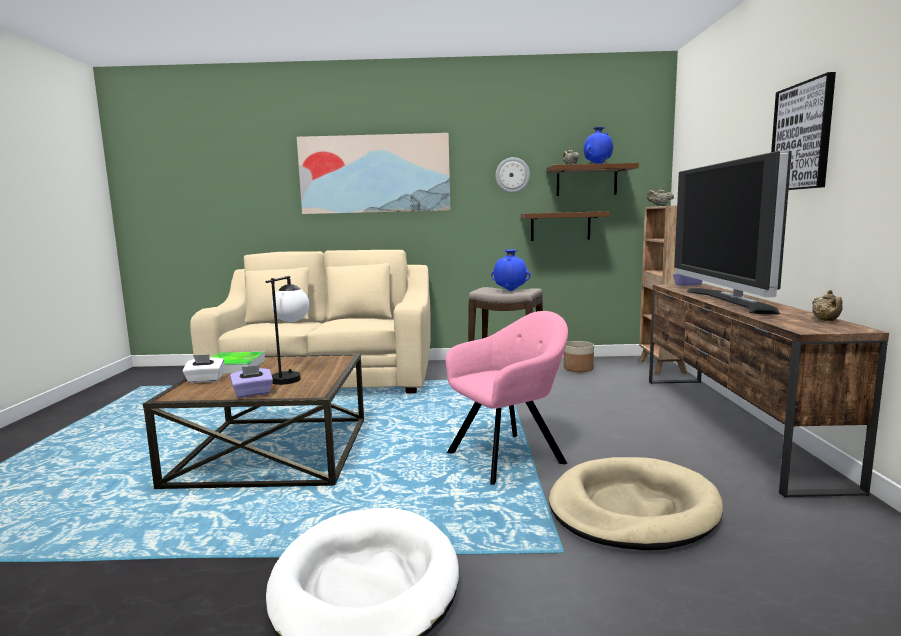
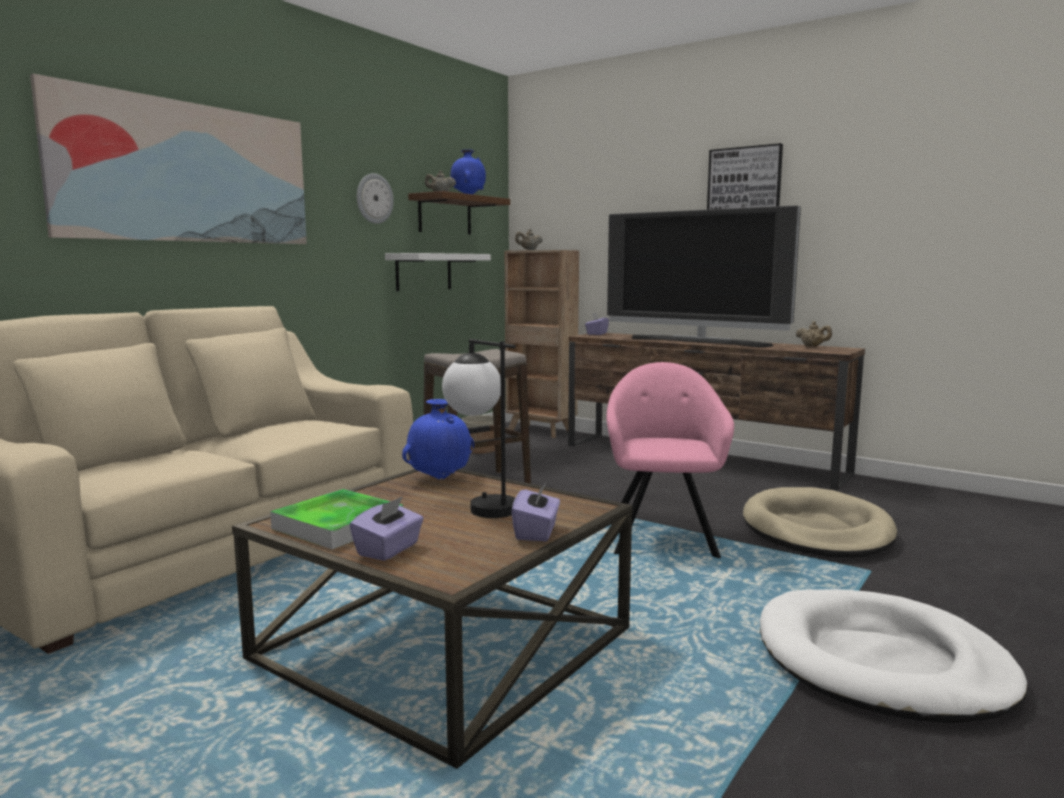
camera: 55 degrees left, 0 degrees up
(205, 380) = (389, 549): white tissue box -> purple tissue box
(510, 291) = (484, 354): blue vase -> blue vase (440, 478)
(560, 226) = (423, 272): brown shelf -> white shelf

